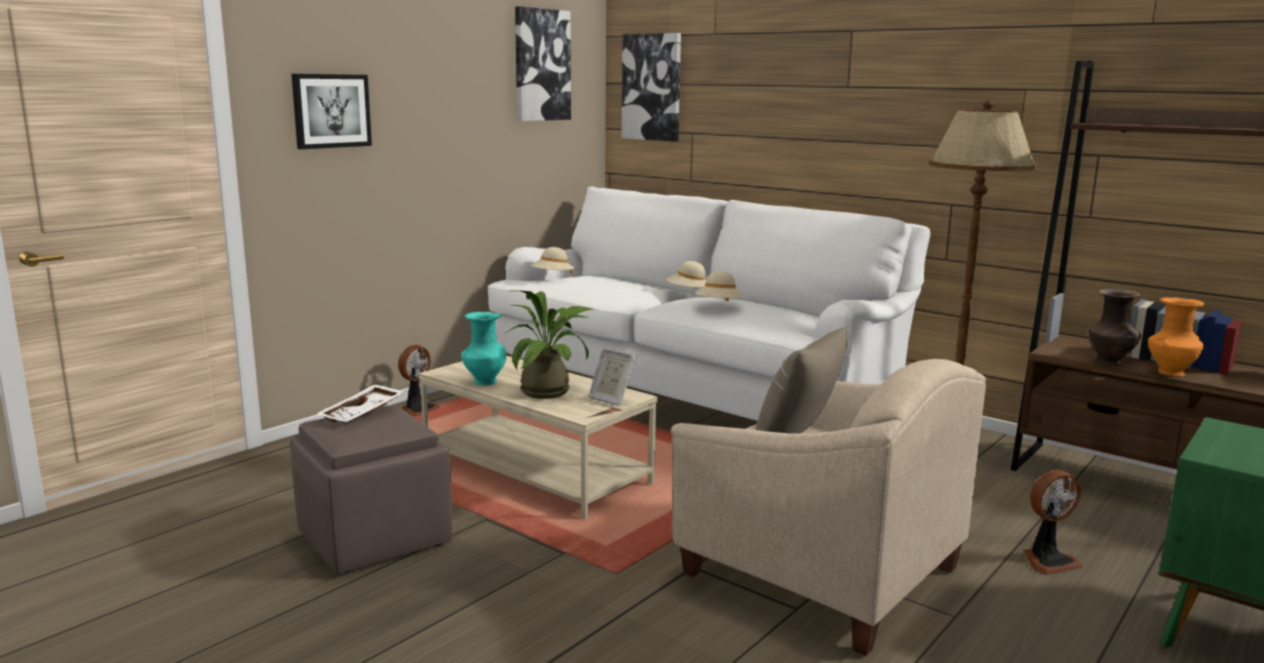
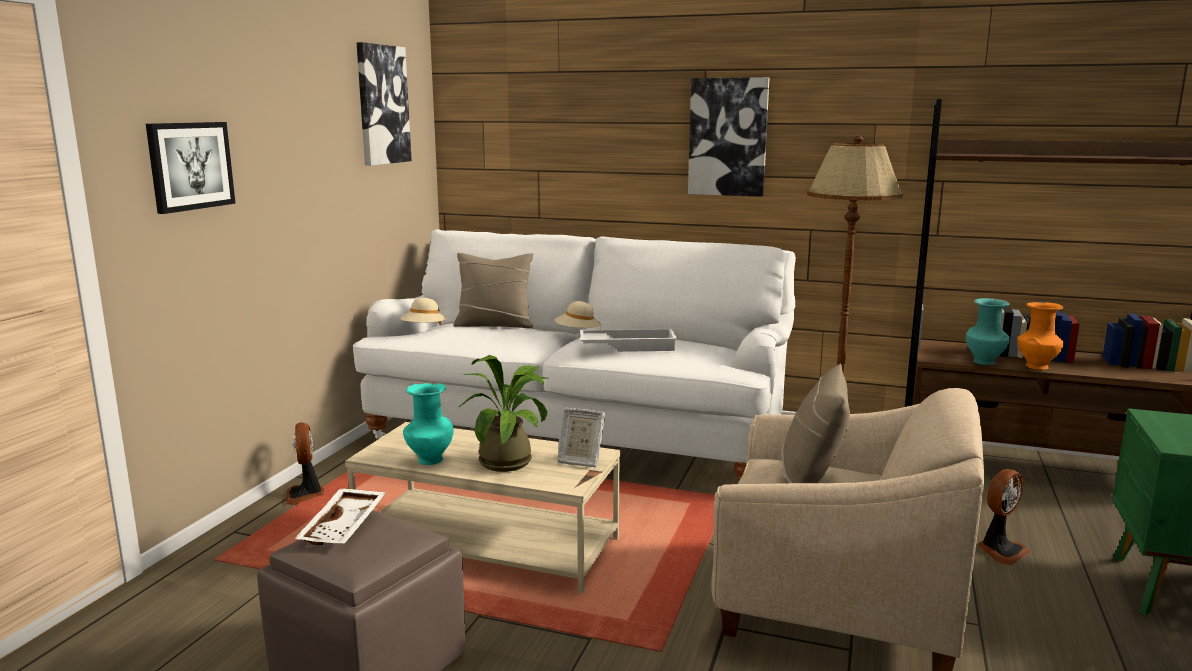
camera: 20 degrees left, 0 degrees up
(418, 410) = (305, 494): fan -> fan turned 150 degrees clockwise
(619, 279) = (494, 325): none -> beige pillow
(652, 87) = (490, 125): picture -> picture (728, 137)
(719, 306) = (628, 346): beige hat -> white tray
(1110, 362) = (985, 362): brown vase -> turquoise vase

